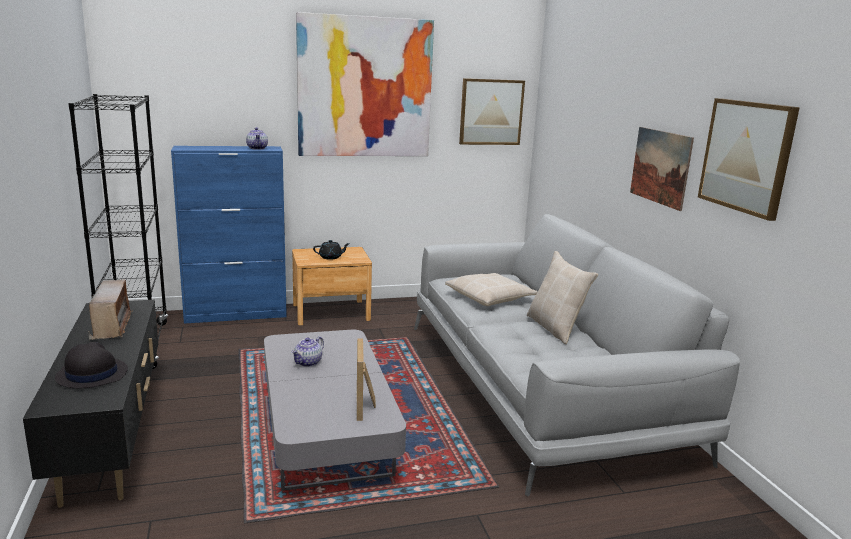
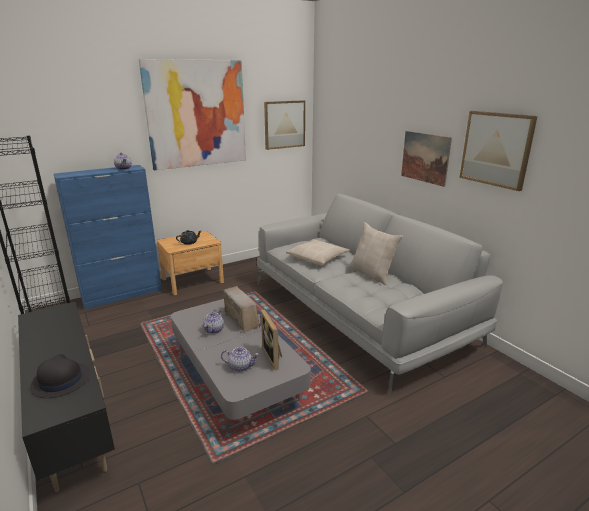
camera: 15 degrees left, 5 degrees up
(112, 326) = (53, 332): radio -> radio (240, 319)
(316, 408) = (241, 366): none -> teapot

